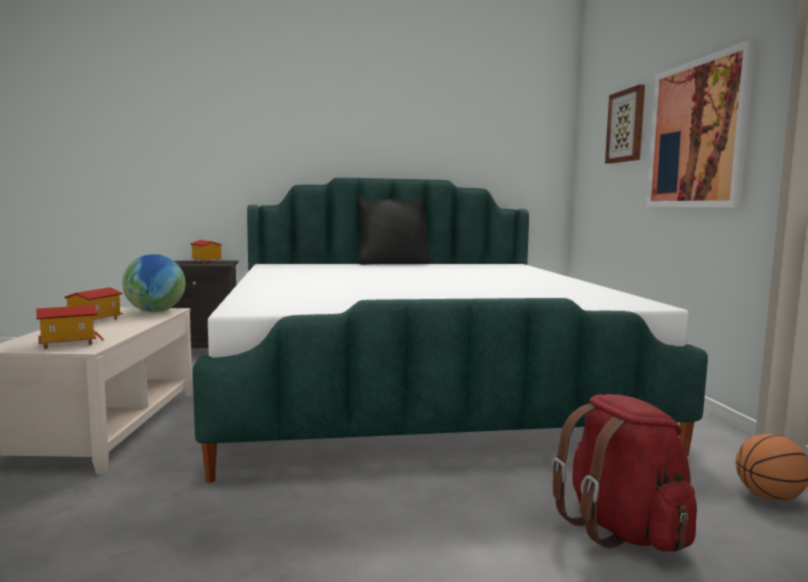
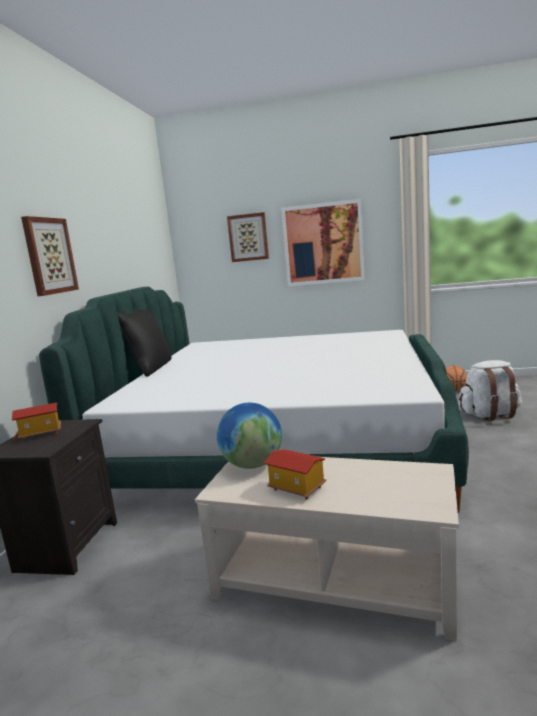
camera: 70 degrees left, 5 degrees up
(68, 343) = (414, 481): toy house -> none
(298, 135) = (49, 256): none -> picture
(622, 530) = (490, 415): red backpack -> white backpack

